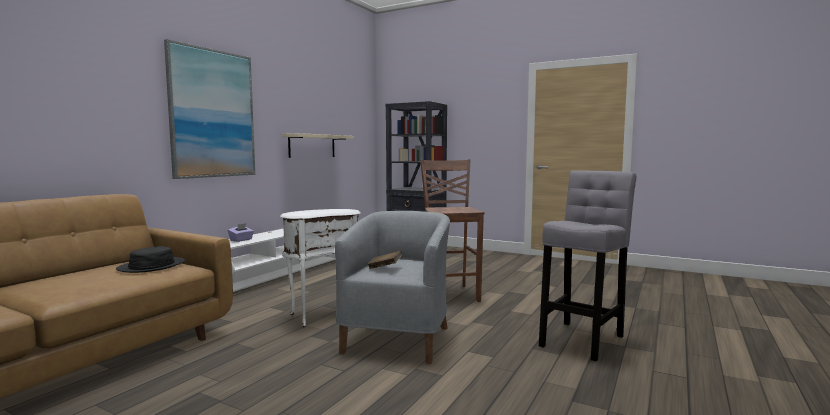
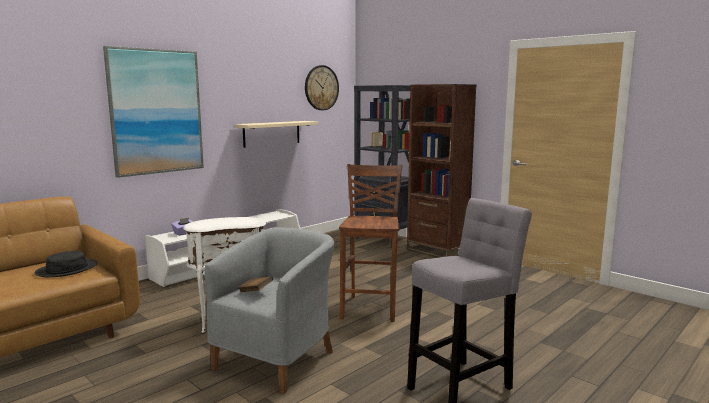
camera: 15 degrees right, 5 degrees up
(351, 106) = (321, 88): none -> wall clock
(468, 252) = (437, 251): none -> brown bookcase

